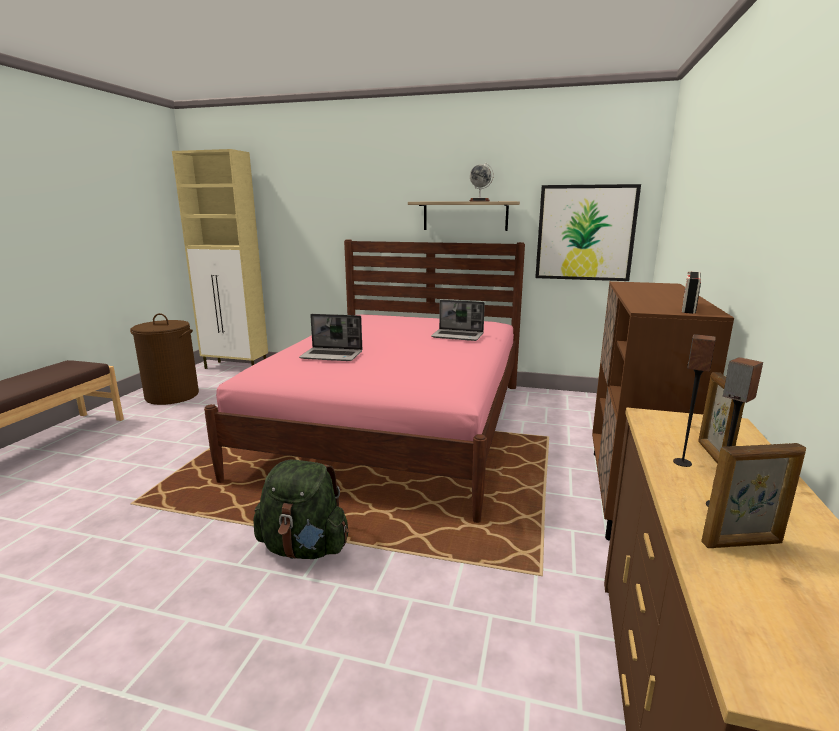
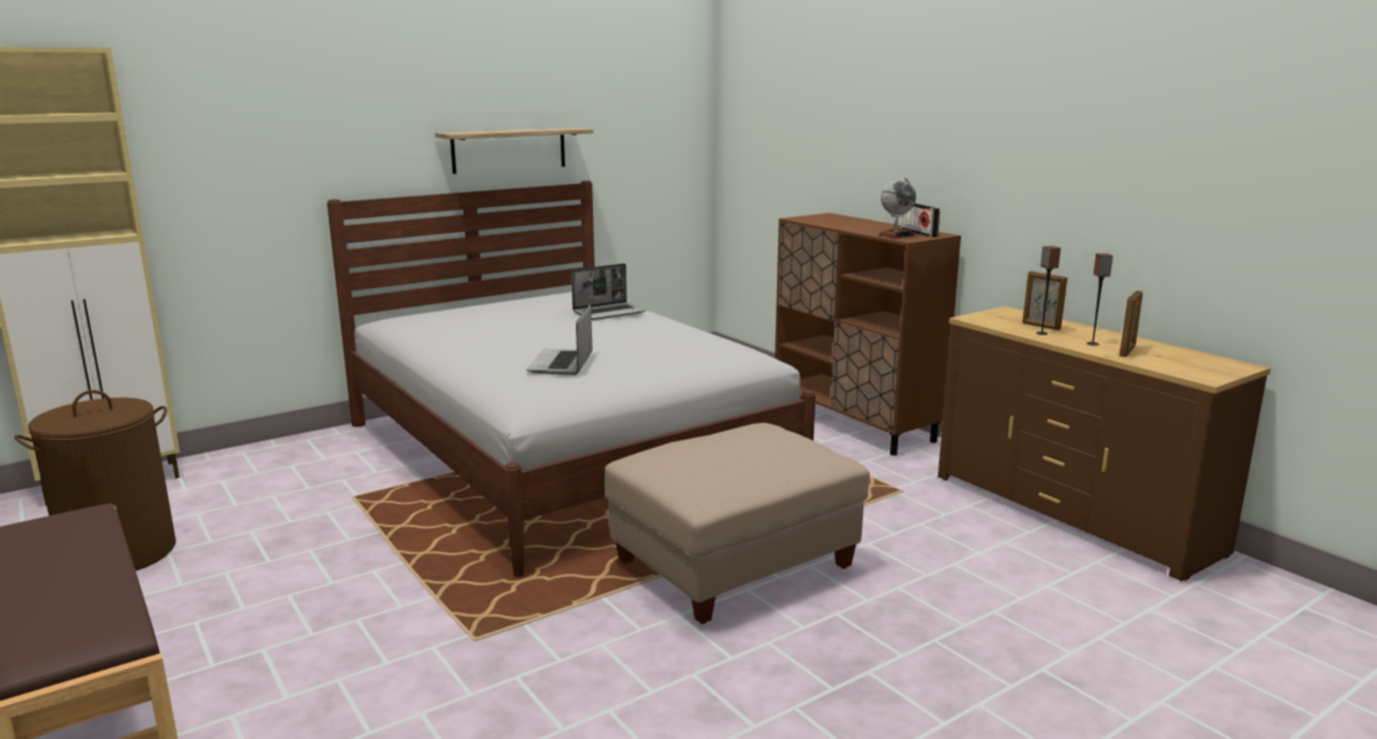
camera: 50 degrees left, 0 degrees up
(304, 548) = (733, 564): green backpack -> beige ottoman
(332, 355) = (562, 364): laptop -> laptop turned 135 degrees clockwise
(396, 425) = (565, 453): pink bed -> white bed
(479, 201) = (539, 129): globe -> globe (895, 235)
(585, 233) = (649, 163): picture -> none

